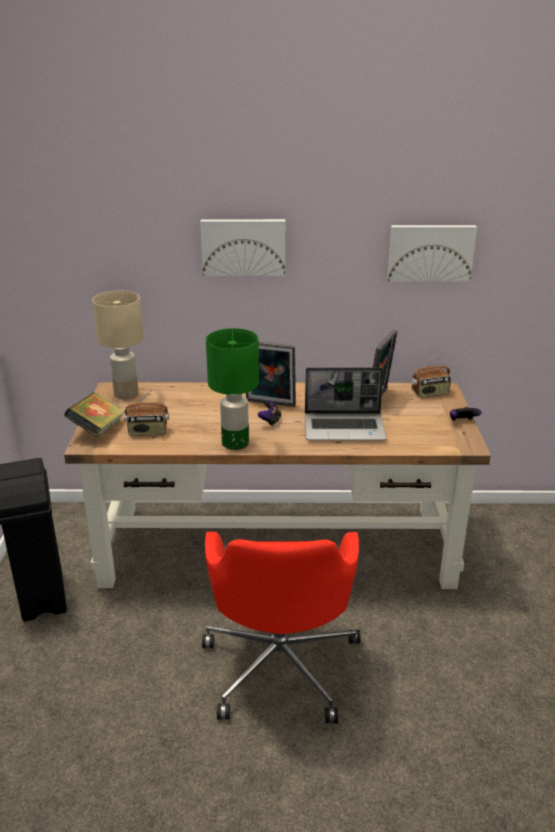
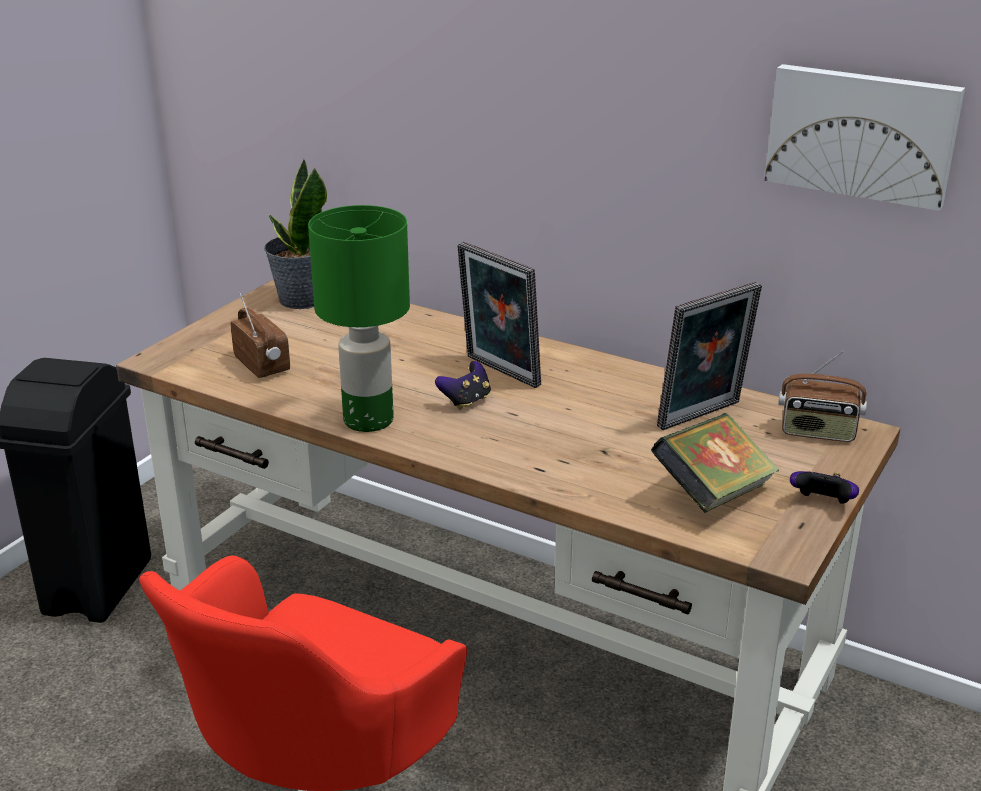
camera: 30 degrees right, 0 degrees up
(97, 430) = (199, 342): book -> book (712, 494)
(126, 394) = (301, 299): beige table lamp -> potted plant
(148, 432) = (263, 365): radio -> radio turned 150 degrees counterclockwise
(243, 246) = (512, 70): picture -> none
(345, 428) = (580, 449): laptop -> none

